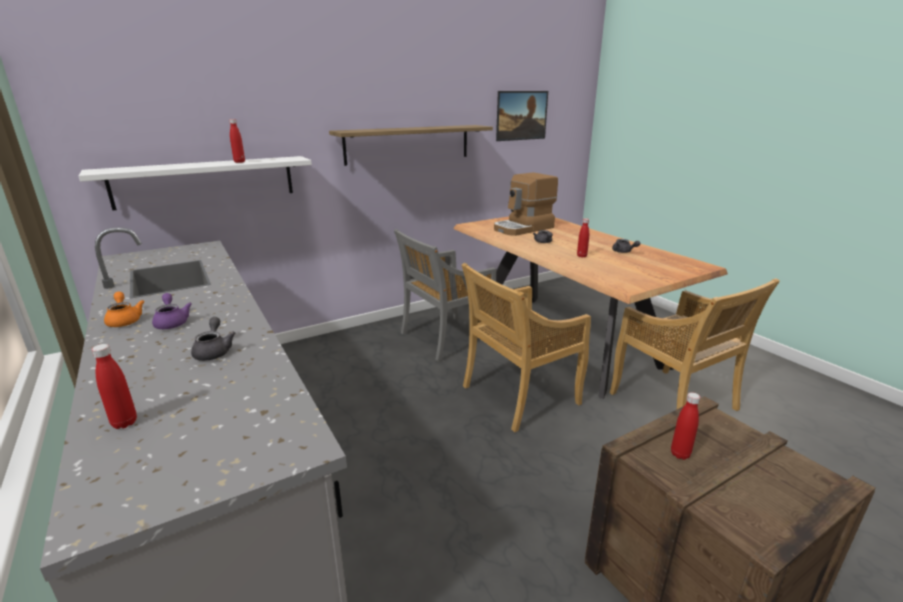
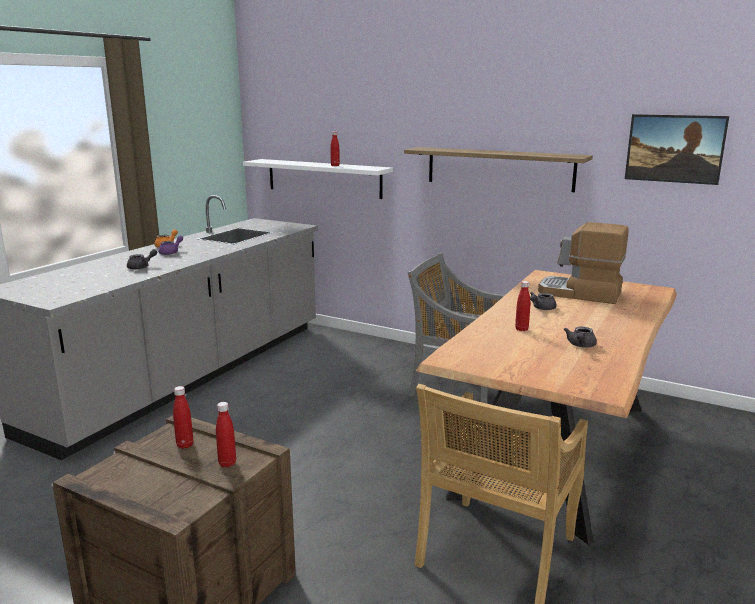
camera: 60 degrees right, 5 degrees down
(124, 423) = (64, 274): red bottle -> red bottle (227, 463)
(518, 396) = (395, 450): beige chair -> none

